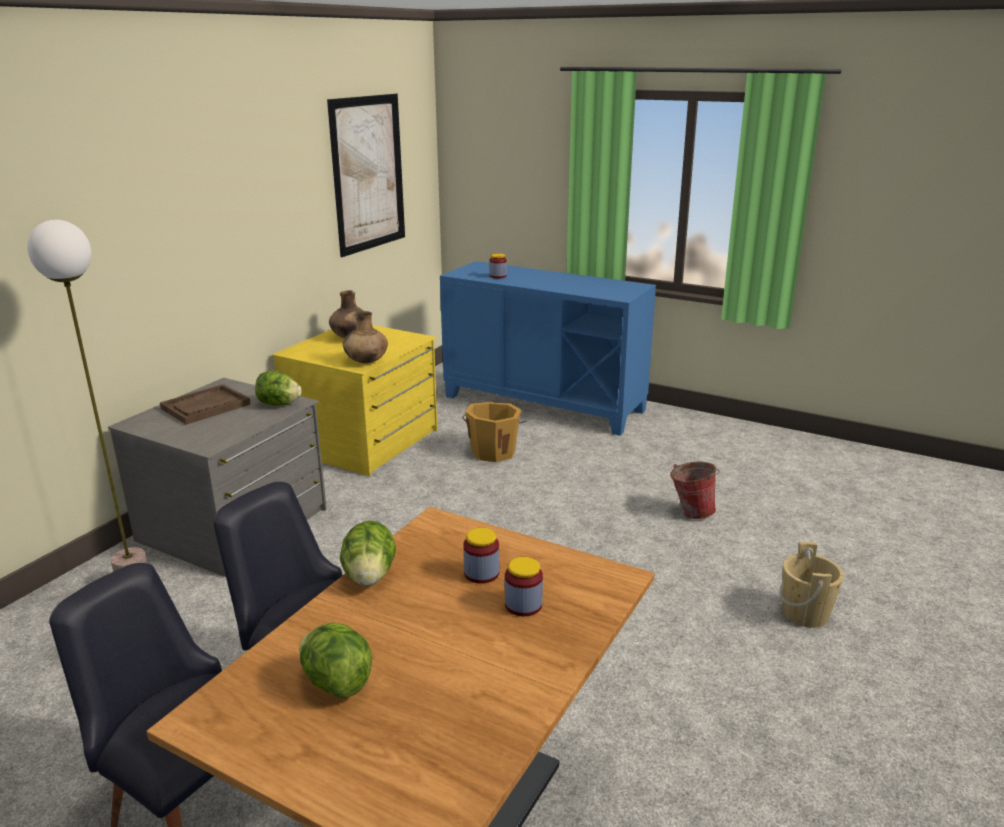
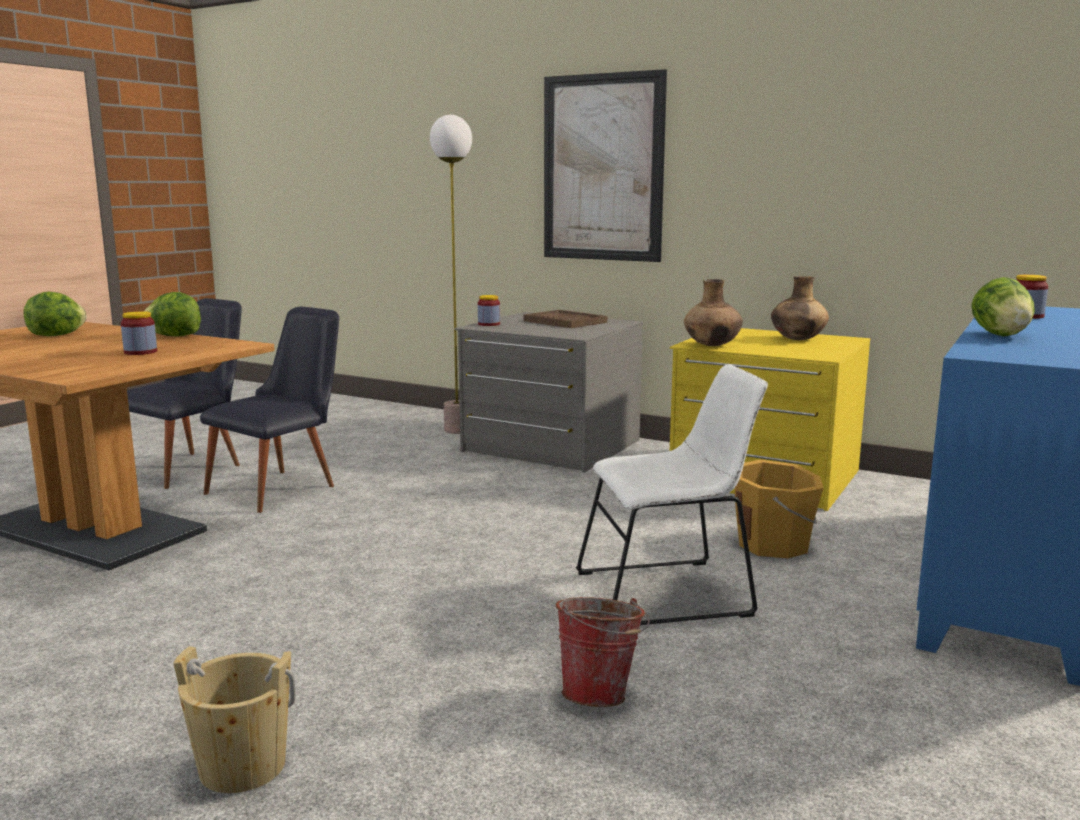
camera: 90 degrees right, 10 degrees down
(279, 404) = (571, 333): lettuce -> lettuce (1001, 335)
(368, 174) = (965, 136): picture -> picture (602, 168)
(523, 605) = (78, 359): jar -> jar (489, 324)
(569, 487) = (670, 593): none -> white chair

